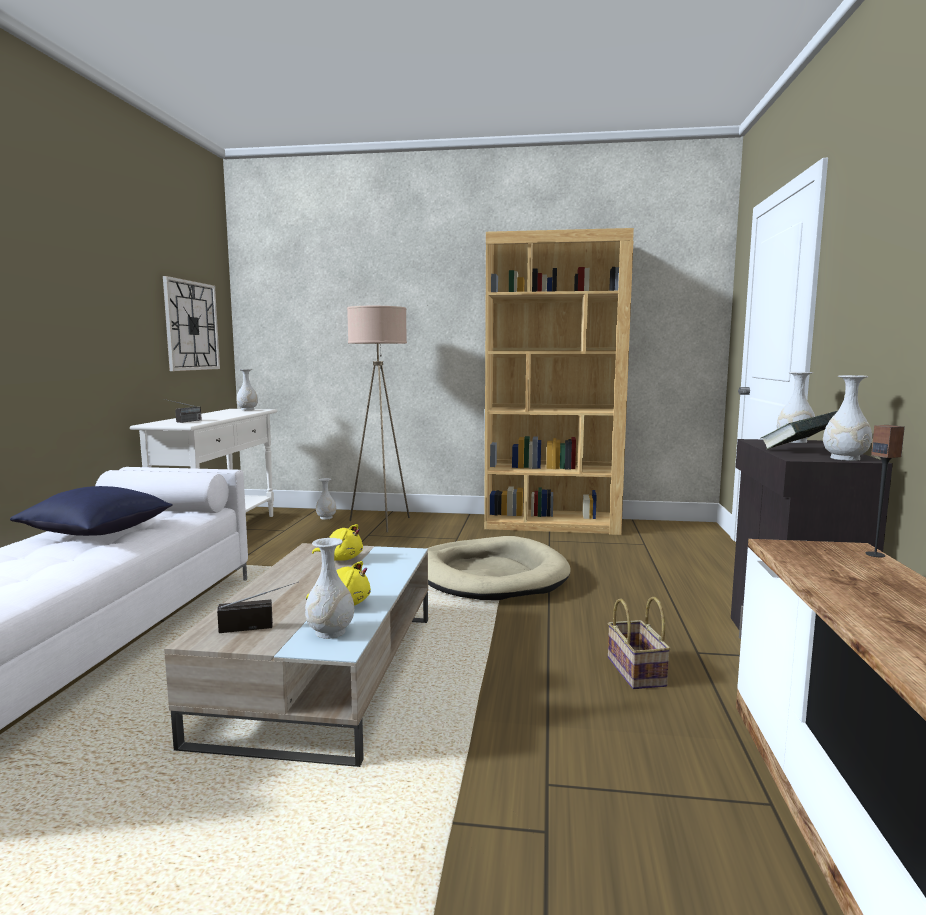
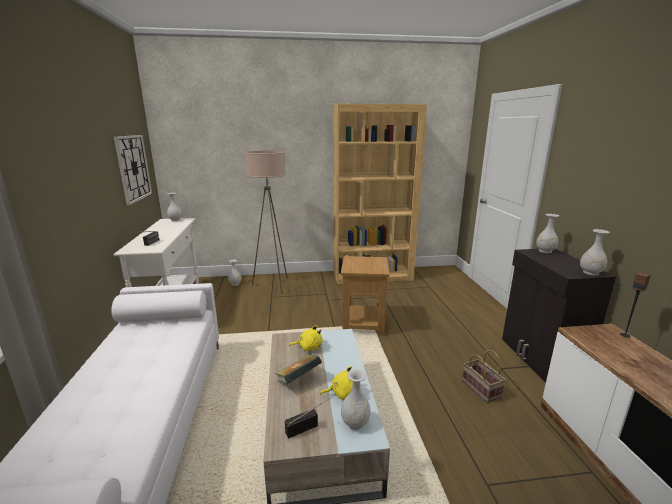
camera: 15 degrees left, 10 degrees up
(97, 533) = (138, 353): blue pillow -> none
(490, 575) = (363, 323): beige dog bed -> brown side table
(799, 450) = (559, 264): book -> book (298, 379)

